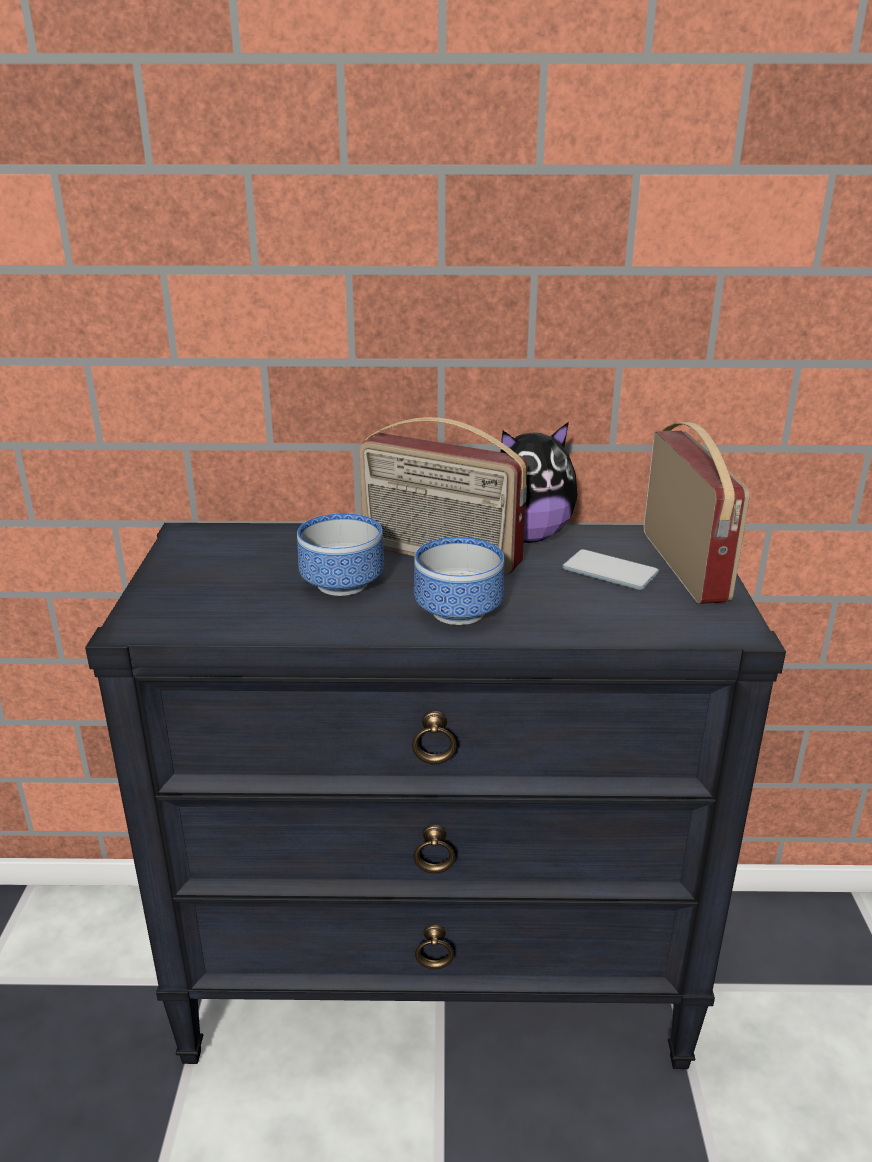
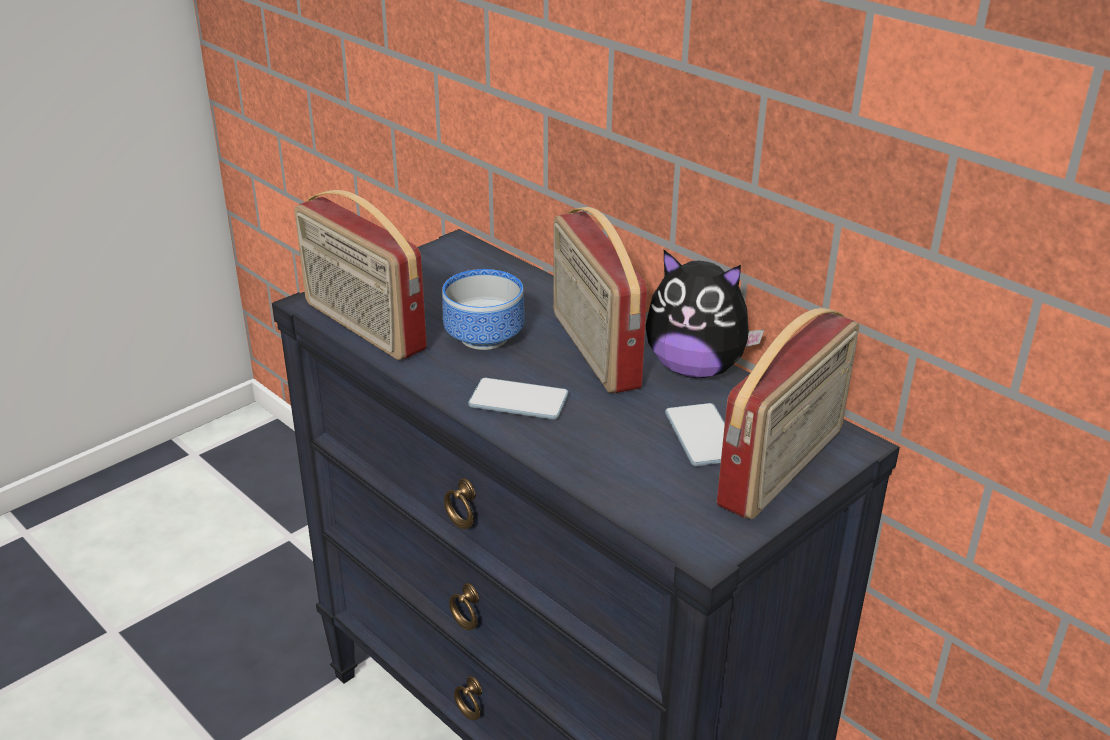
camera: 45 degrees right, 5 degrees up
(221, 624) = (362, 327): none -> radio
(454, 611) = (518, 401): bowl -> phone

